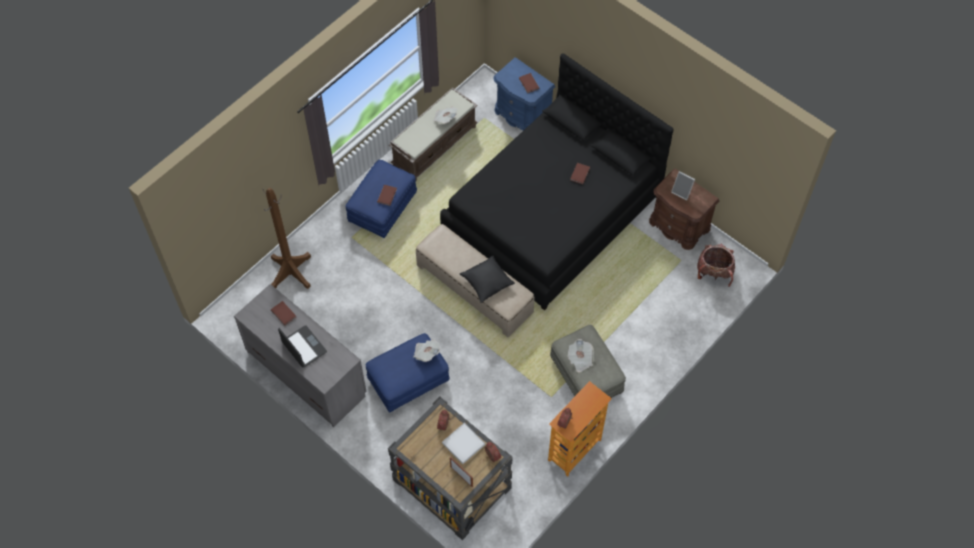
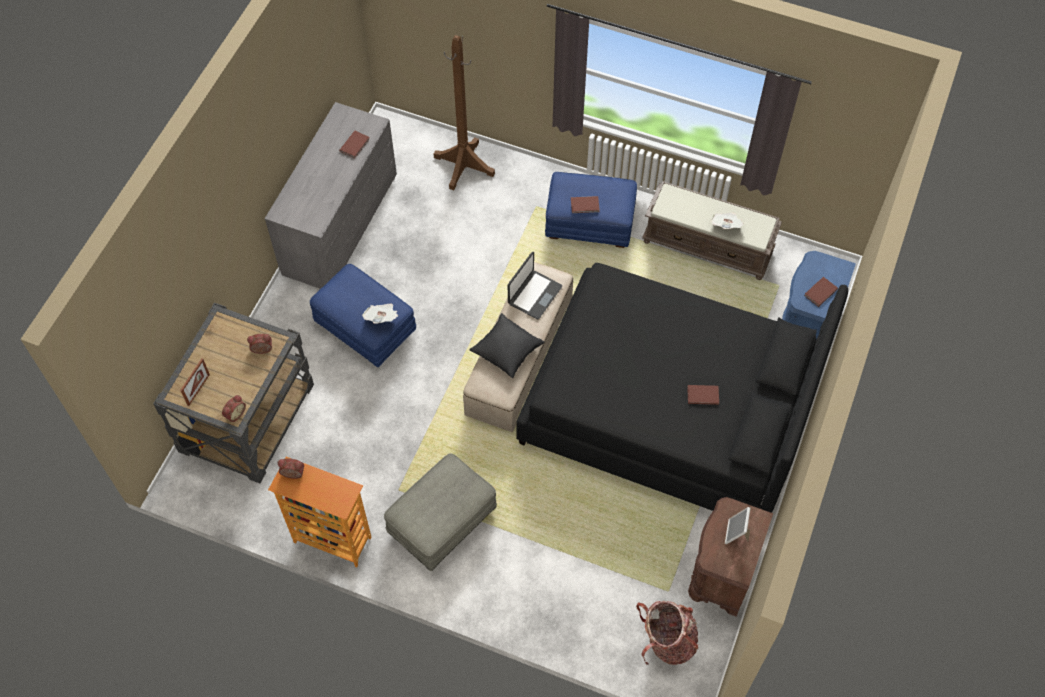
camera: 70 degrees right, 0 degrees up
(303, 347) = (318, 178): laptop -> laptop (534, 295)
(463, 444) = (242, 378): white tray -> none
(580, 359) = (435, 491): newspaper -> none

